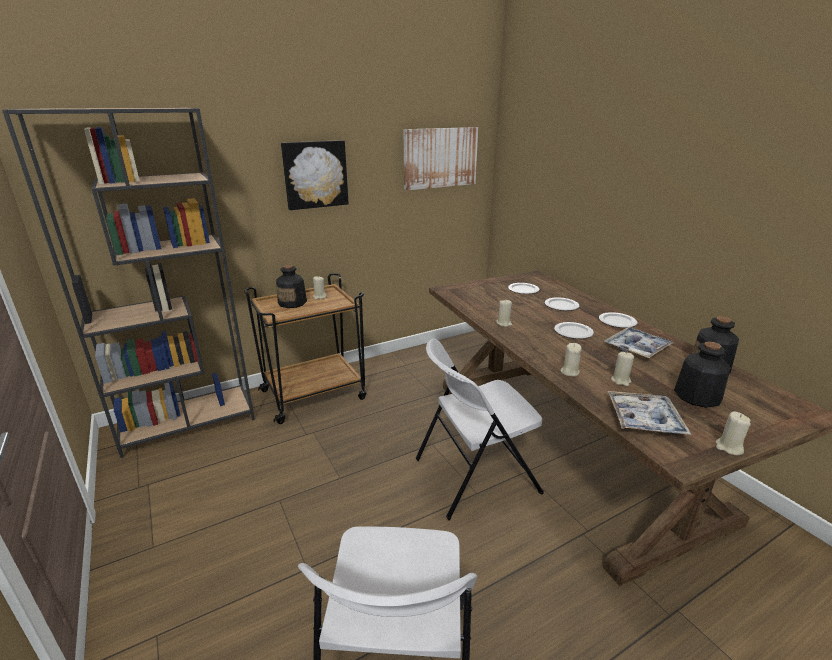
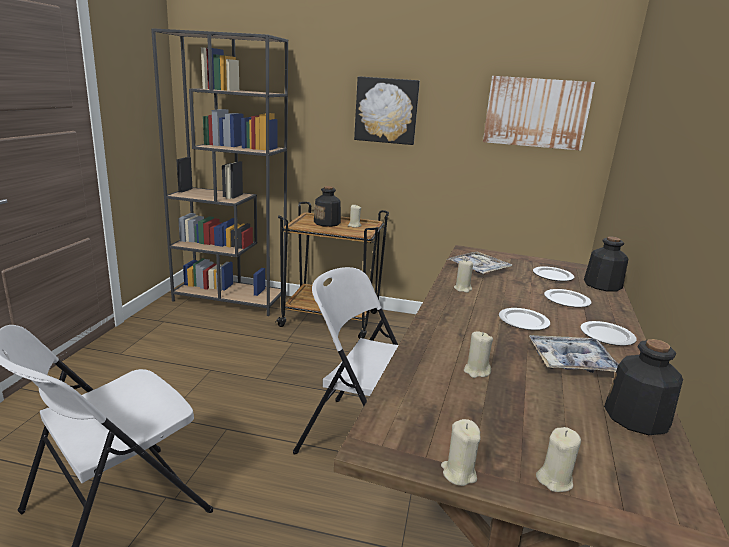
camera: 40 degrees right, 5 degrees down
(569, 372) = (437, 341): beige candle -> beige candle (554, 480)
(644, 419) = (421, 404): tray -> tray (478, 268)
(697, 396) = (539, 425): bottle -> bottle (602, 285)

